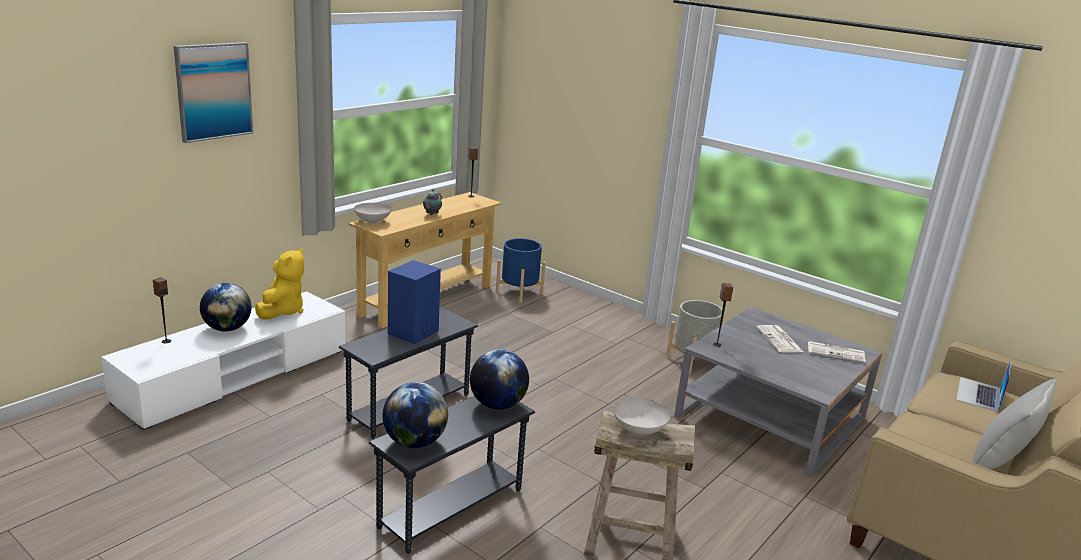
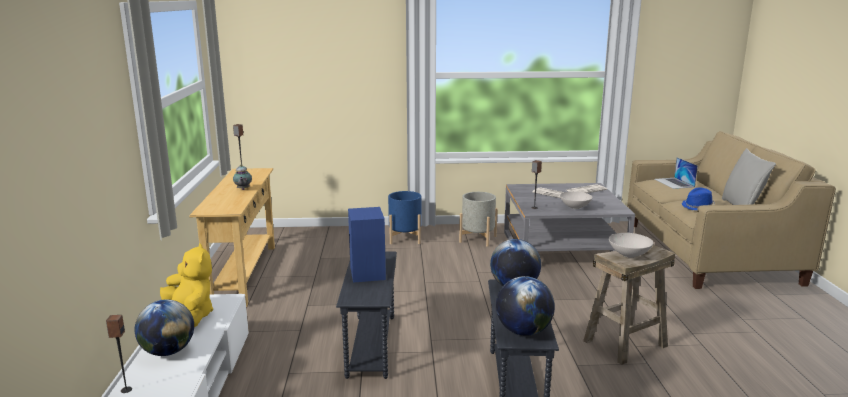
camera: 40 degrees left, 5 degrees down
(213, 91) = (80, 91): picture -> none
(372, 221) = (208, 208): white bowl -> white bowl (575, 207)
(519, 292) = (303, 243): blue planter -> blue planter (405, 238)
(927, 434) = (698, 206): none -> blue hat

